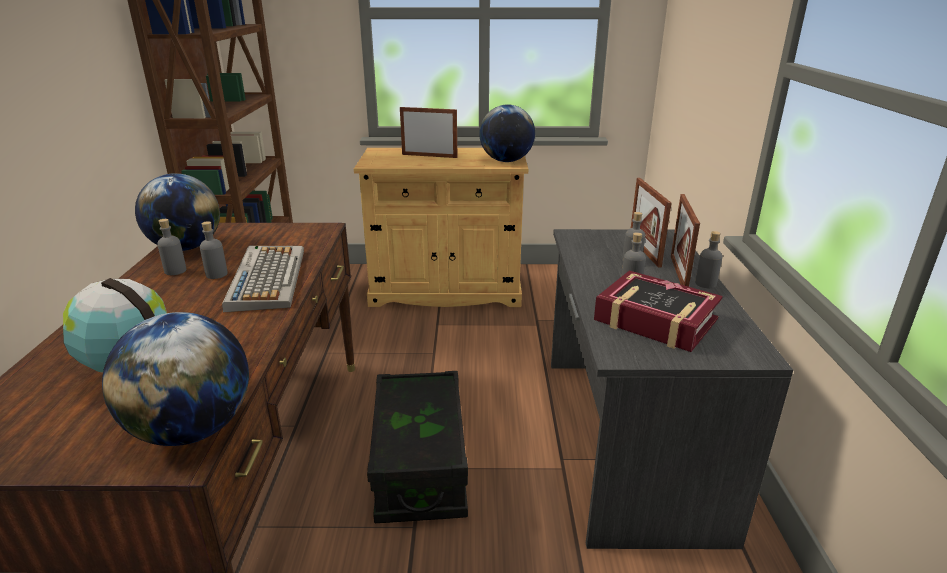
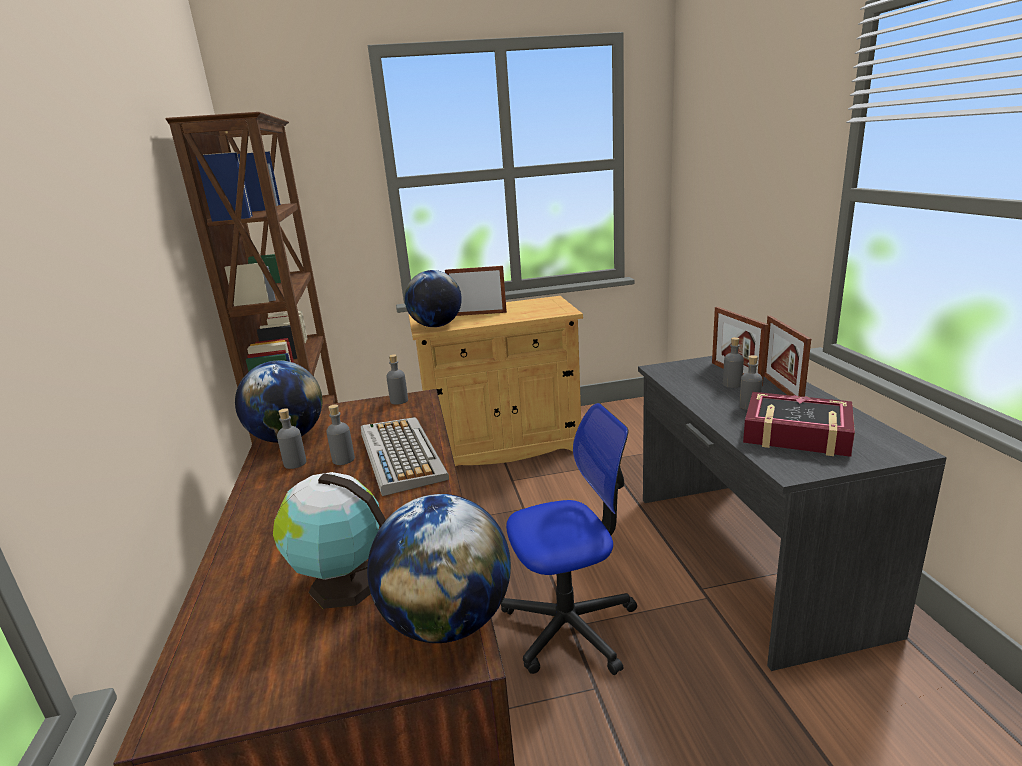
camera: 10 degrees left, 5 degrees down
(420, 467) = (570, 625): black storage box -> office chair
(506, 161) = (556, 309): globe -> globe (436, 326)
(705, 284) = (812, 394): grey bottle -> grey bottle (399, 401)

